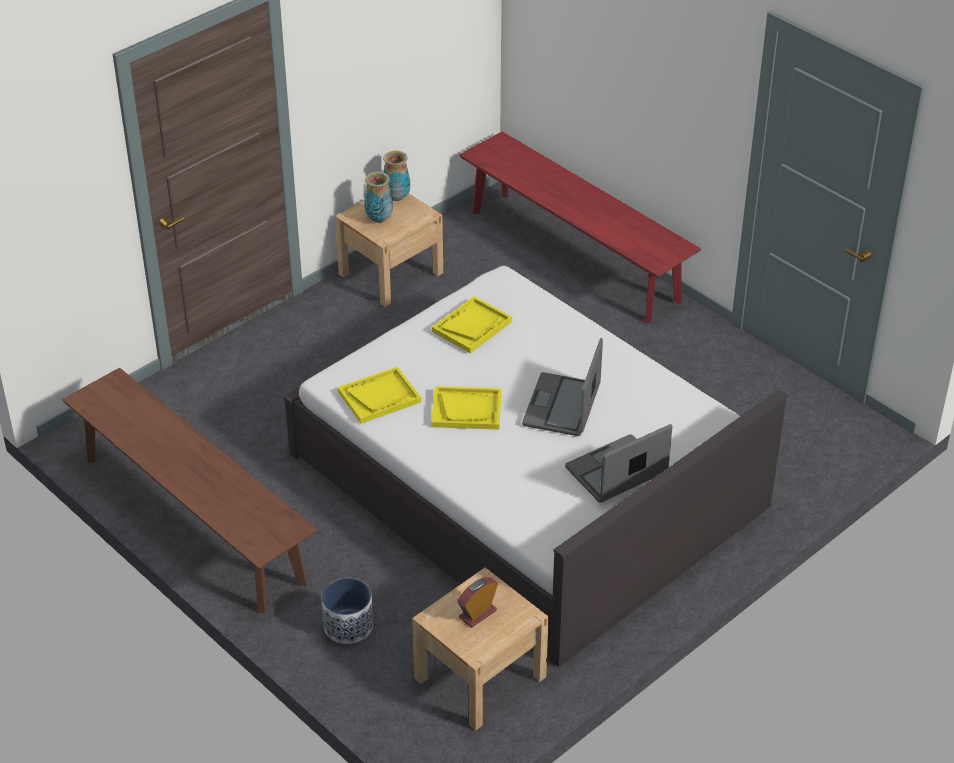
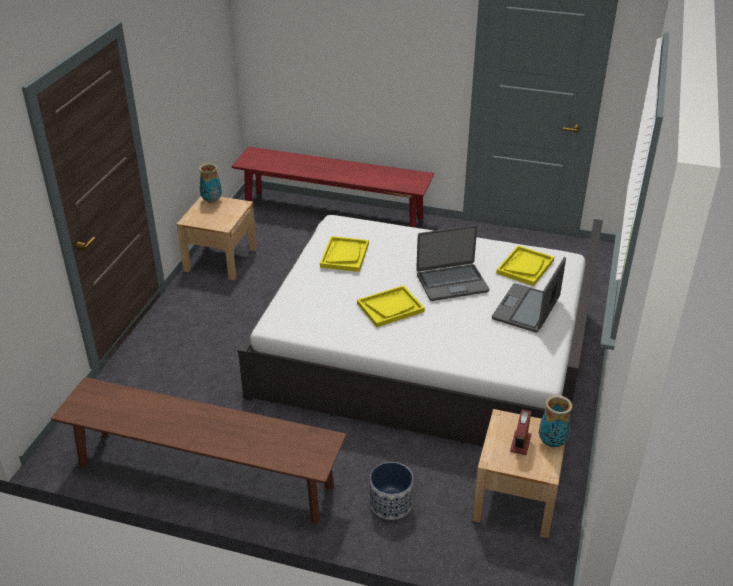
camera: 30 degrees left, 5 degrees down
(379, 219) = (211, 216): vase -> vase (552, 442)
(379, 397) = (320, 321): yellow tray -> yellow tray (525, 267)
(562, 406) = (451, 282): laptop -> laptop turned 90 degrees counterclockwise

